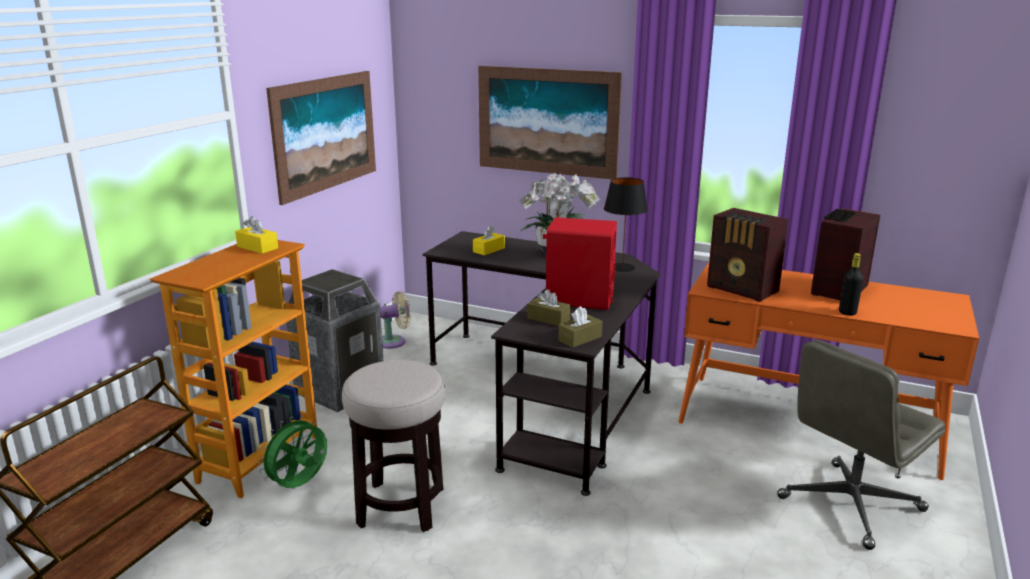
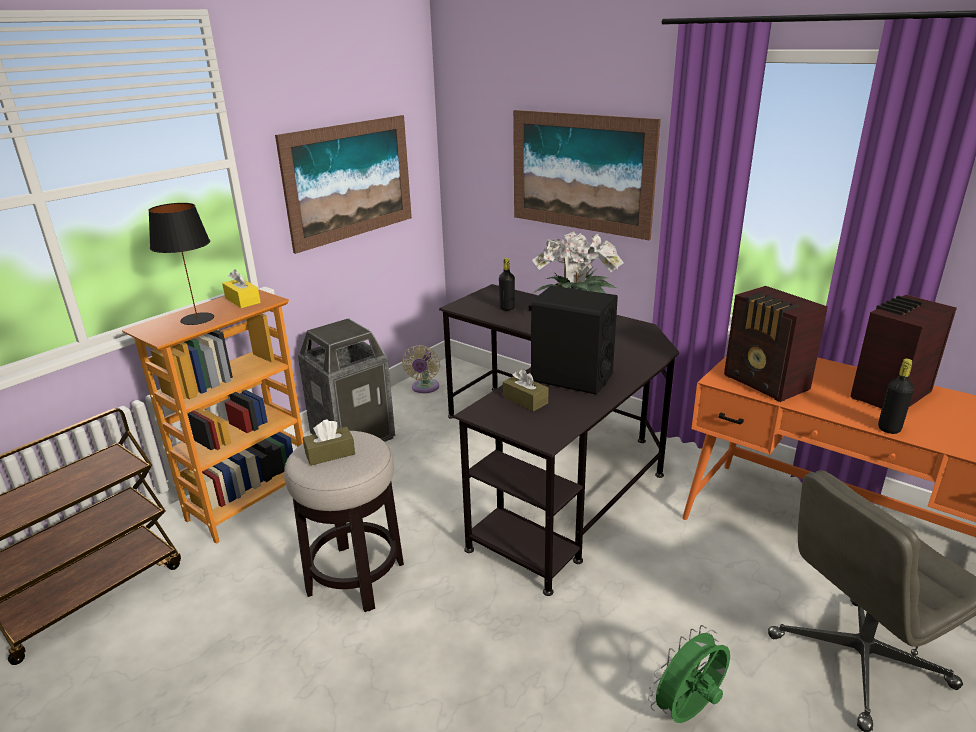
camera: 15 degrees right, 5 degrees up
(299, 485) = (273, 537): green fan -> green fan (688, 712)
(394, 341) = (424, 388): beige fan -> beige fan turned 105 degrees clockwise
(489, 250) = (507, 308): yellow tissue box -> black bottle
(579, 299) = (571, 378): red speaker -> black speaker
(580, 338) = (547, 430): brown tissue box -> brown tissue box (330, 454)
(622, 267) = (638, 341): black table lamp -> black table lamp (196, 319)

